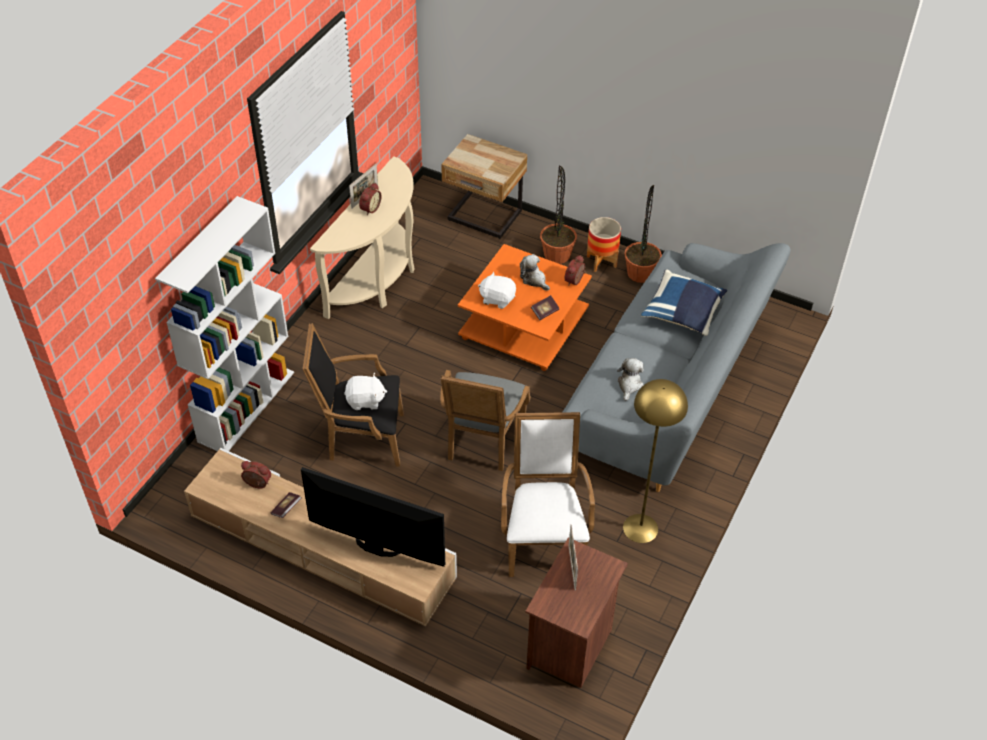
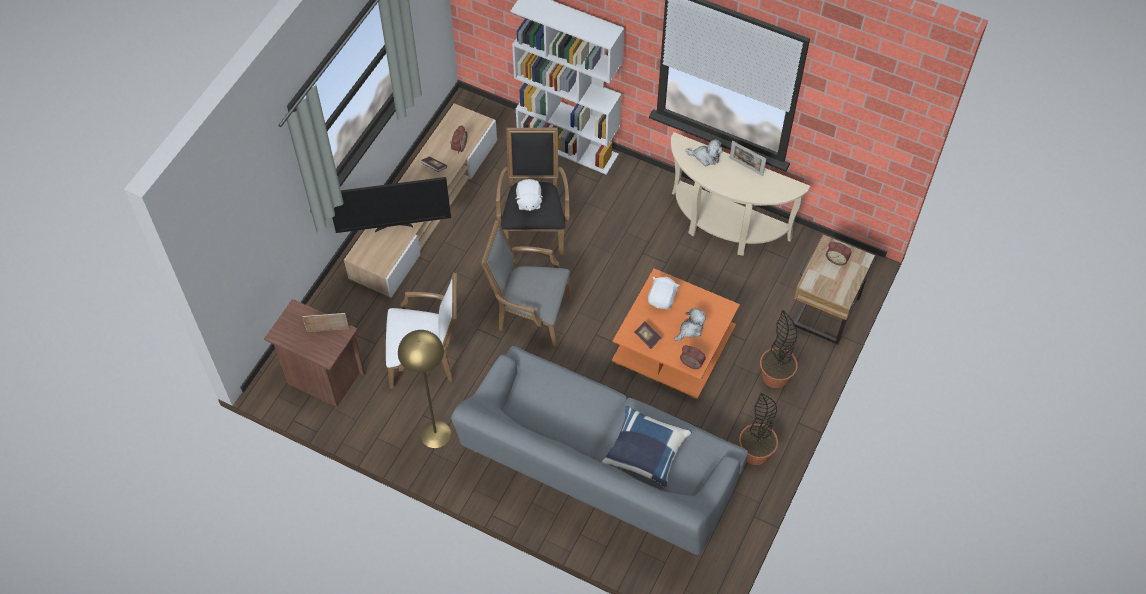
camera: 90 degrees right, 10 degrees up
(369, 208) = (730, 171): alarm clock -> alarm clock (837, 259)
(375, 549) = (394, 226): television -> television turned 60 degrees clockwise
(601, 261) = (769, 417): planter -> none
(629, 385) = (549, 400): plush toy -> plush toy (705, 157)

